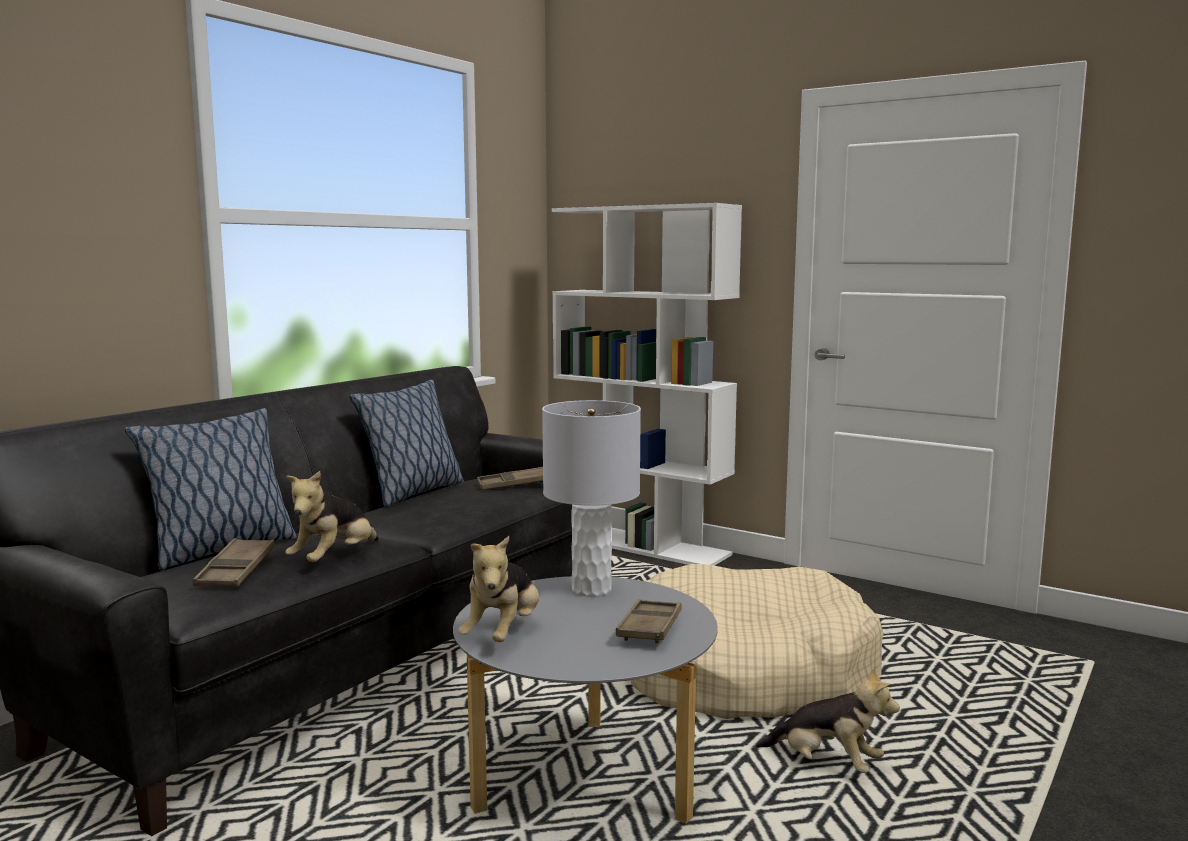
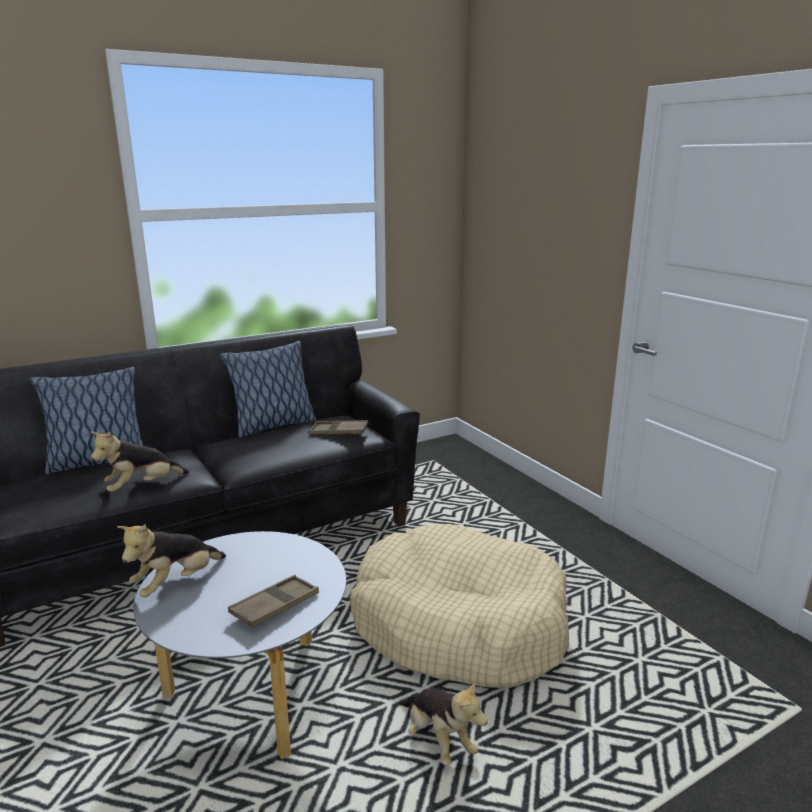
camera: 25 degrees right, 10 degrees up
(236, 570) = (72, 487): brown tray -> none
(592, 589) = (285, 552): grey table lamp -> none
(642, 545) = (498, 475): white bookcase -> none

